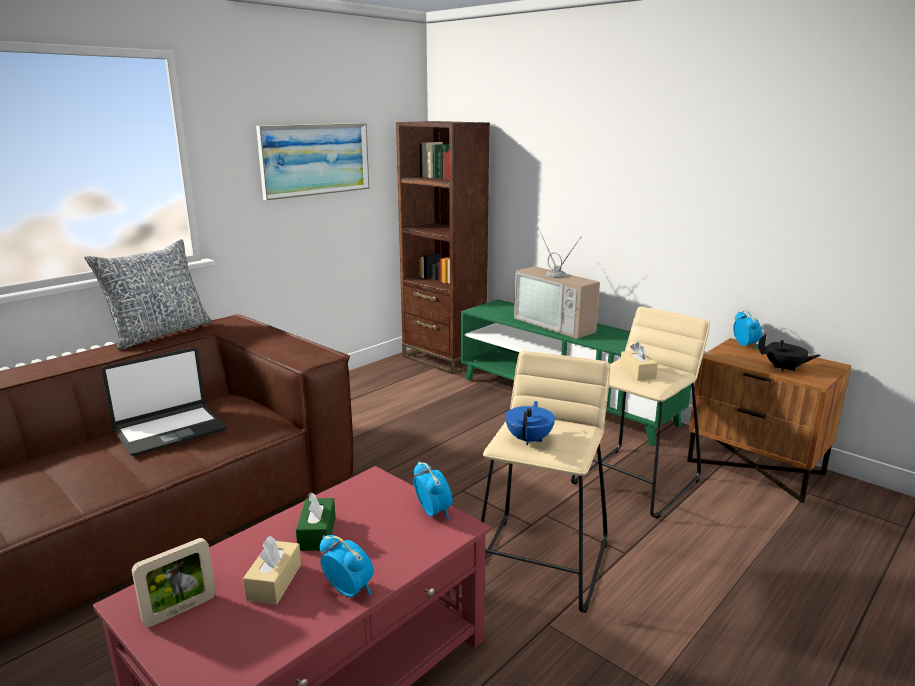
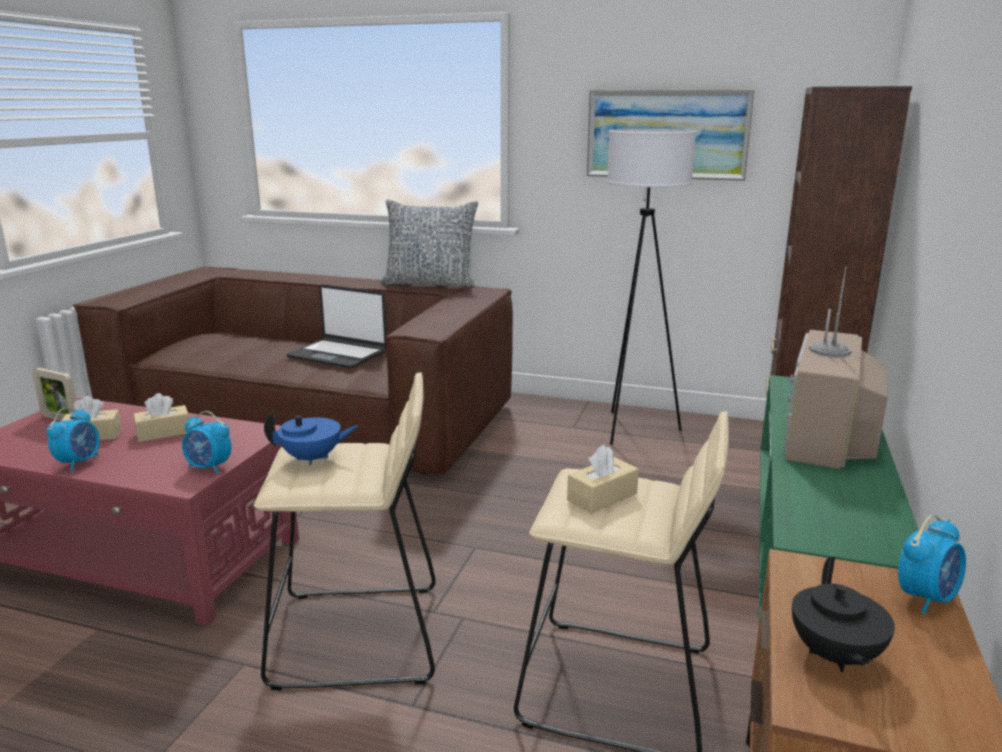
camera: 65 degrees right, 0 degrees up
(317, 533) = (164, 433): green tissue box -> beige tissue box
(356, 391) = (633, 429): none -> white floor lamp
(433, 512) = (209, 468): alarm clock -> alarm clock turned 75 degrees clockwise

